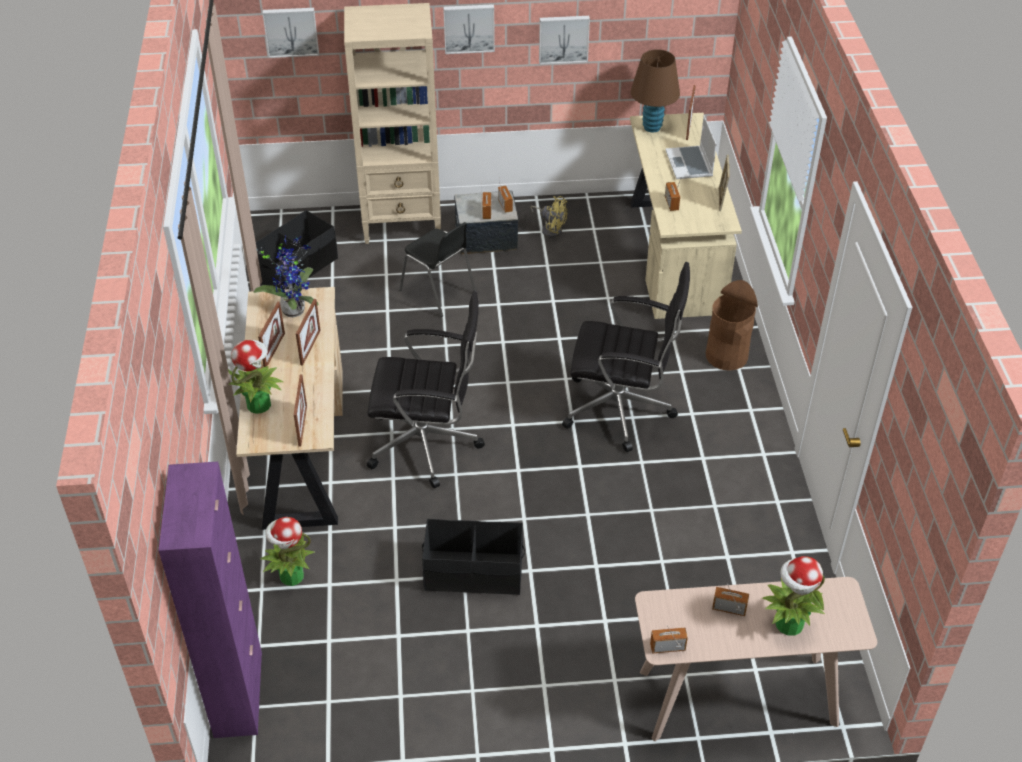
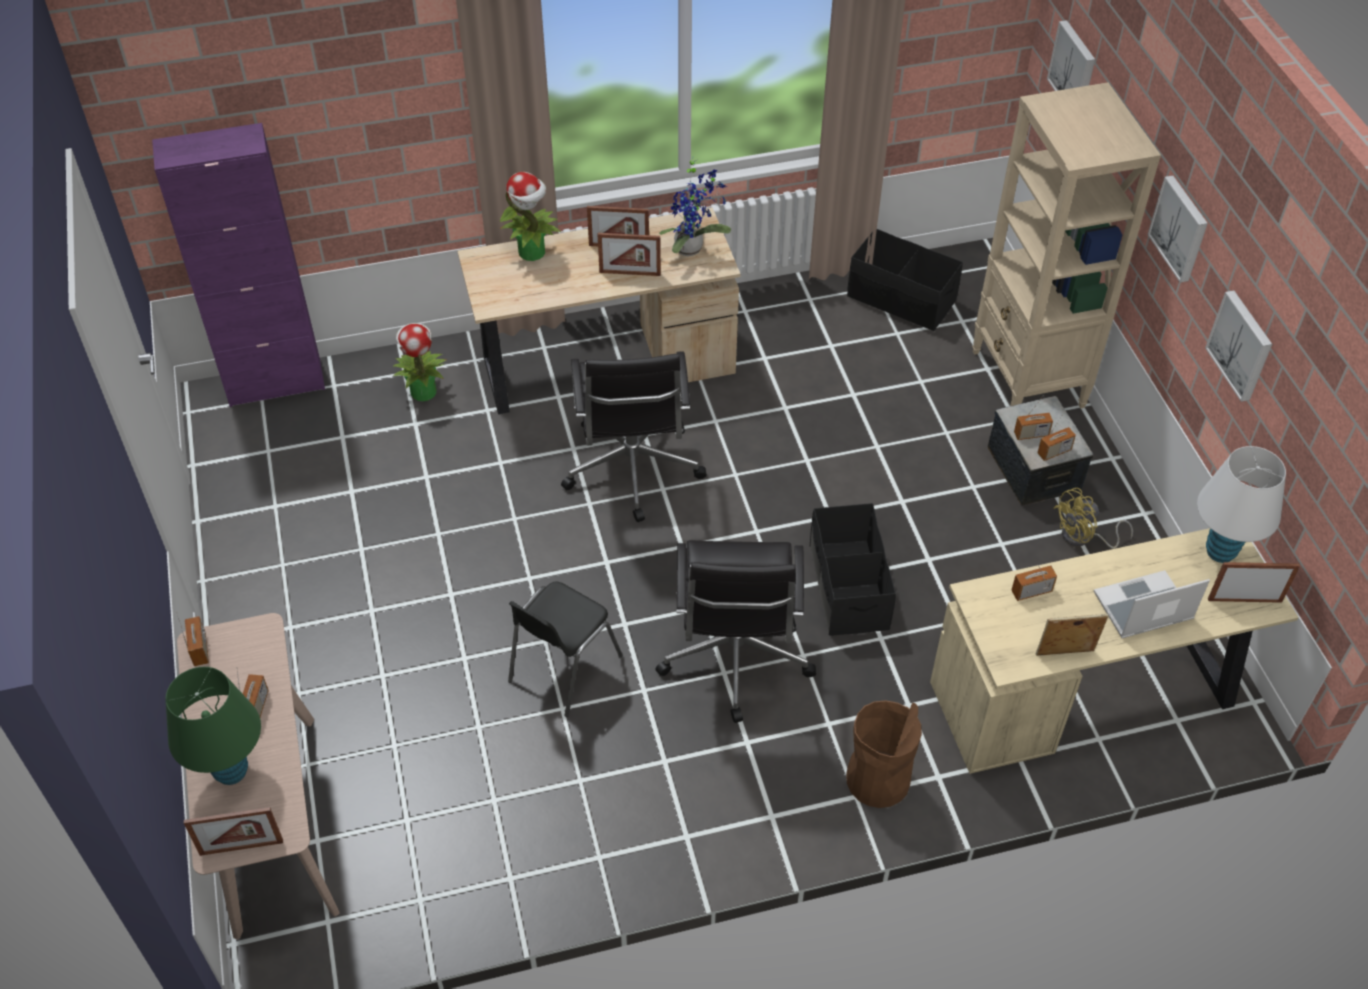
camera: 80 degrees right, 5 degrees up
(302, 425) = (505, 290): picture frame -> picture frame (241, 847)
(438, 292) = (904, 437): black chair -> black chair (563, 669)
(474, 573) = (442, 542): black storage box -> black storage box (848, 587)
(550, 229) = (1083, 538): yellow fan -> yellow fan turned 45 degrees clockwise
(652, 127) = (1220, 552): brown table lamp -> white table lamp
(788, 624) = (231, 772): potted plant -> green table lamp

